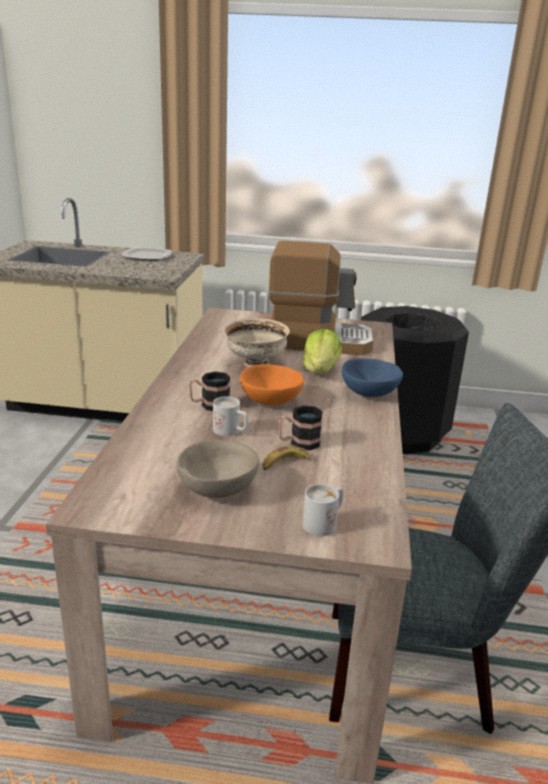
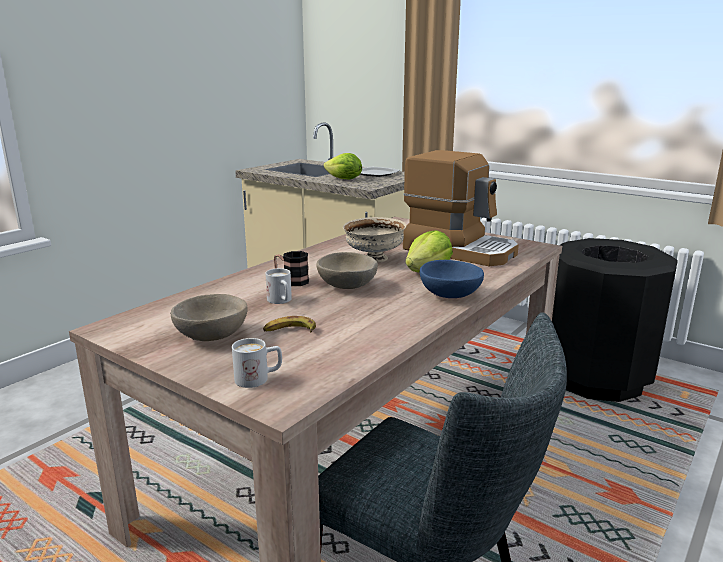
camera: 30 degrees right, 5 degrees down
(124, 268) = (344, 179): none -> lettuce
(270, 401) = (346, 286): orange bowl -> beige bowl
(299, 443) = (325, 319): mug -> none

